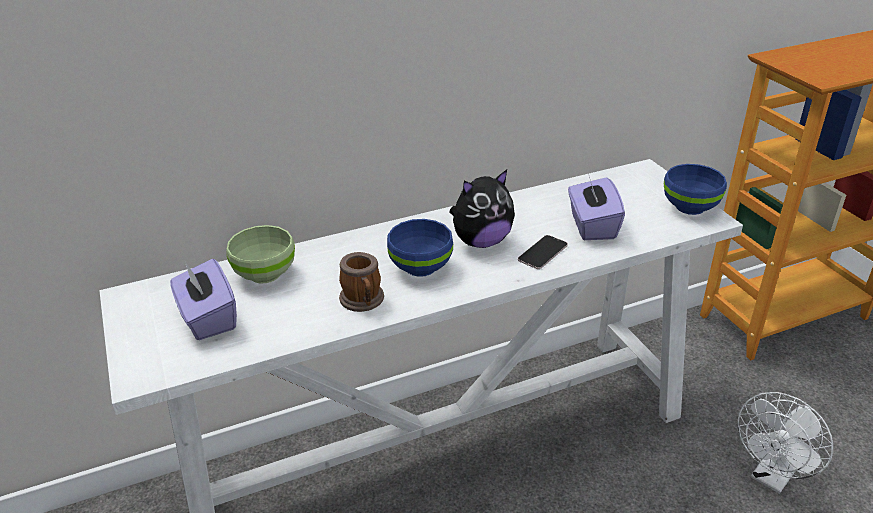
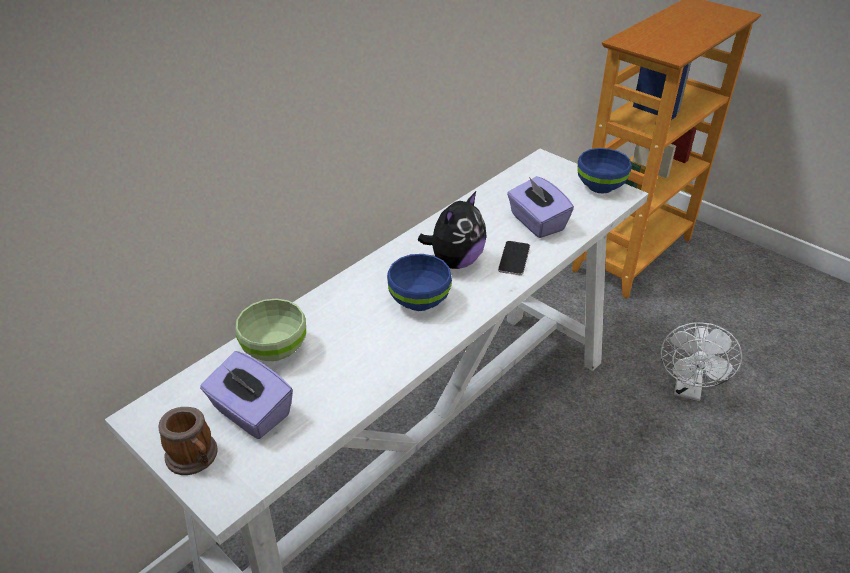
camera: 25 degrees left, 5 degrees up
(363, 301) = (391, 350): mug -> mug (195, 458)

